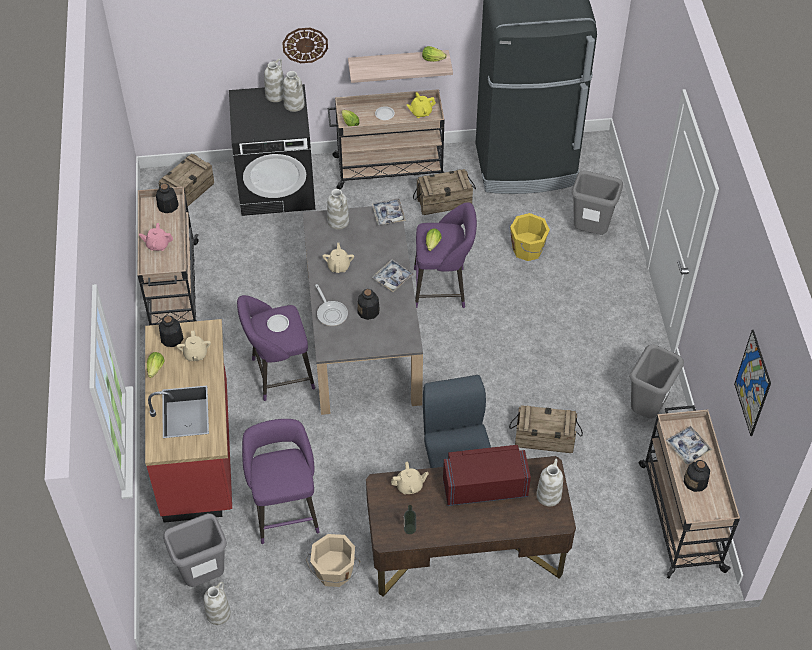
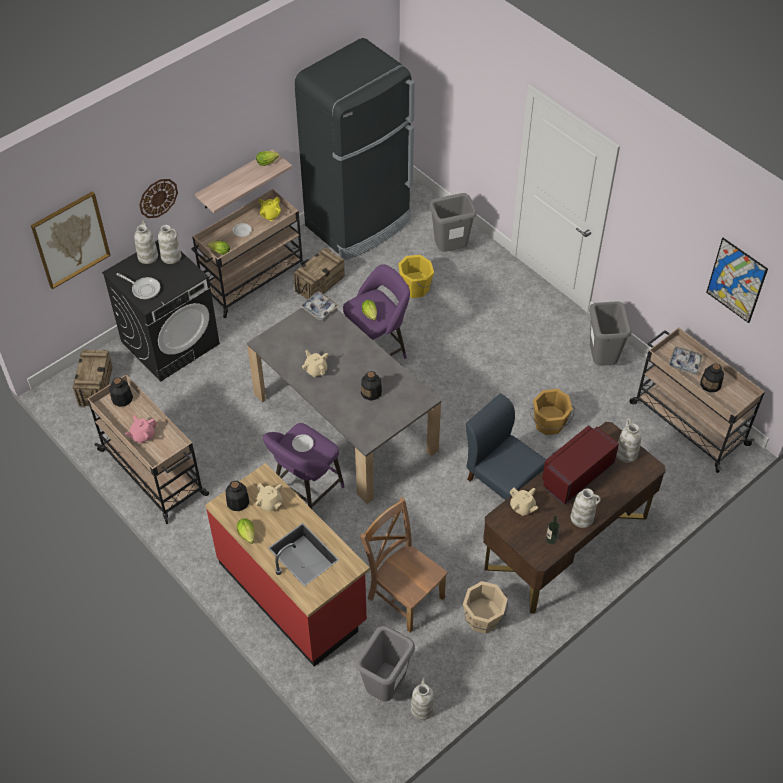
camera: 35 degrees left, 0 degrees up
(202, 45) = (70, 239): none -> picture
(285, 510) = (404, 595): purple stool -> brown chair
(331, 313) = (343, 410): frying pan -> frying pan (144, 289)
(338, 222) = (284, 335): white vase -> white vase (582, 518)
(392, 278) = (367, 356): tray -> none
(409, 486) = (522, 507): beige teapot -> beige teapot turned 90 degrees clockwise
(544, 439) = (549, 423): crate -> orange bucket

